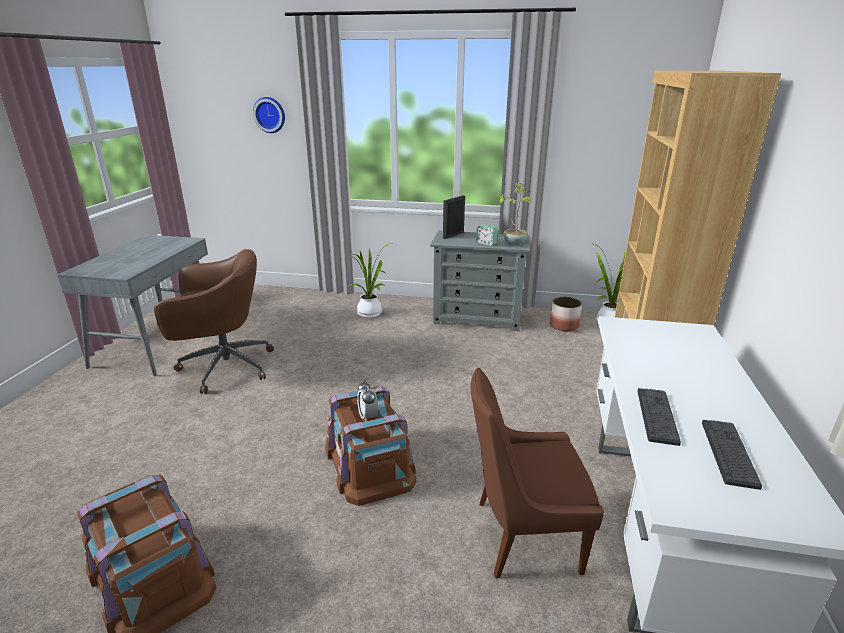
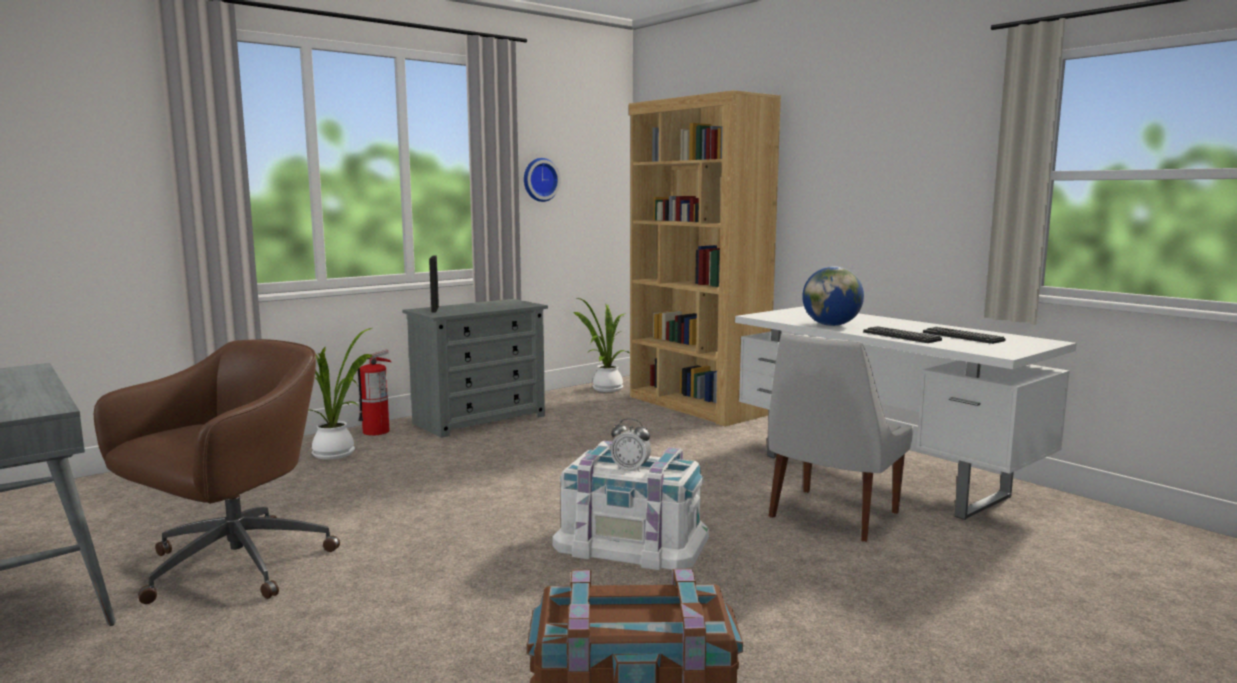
camera: 50 degrees left, 15 degrees down
(270, 115) = (82, 149): wall clock -> wall clock (539, 179)
(370, 462) = (631, 541): brown storage box -> white storage box
(413, 305) = (376, 431): none -> fire extinguisher
(486, 243) = (492, 308): alarm clock -> none
(514, 243) = (517, 304): potted plant -> none
(522, 536) = (831, 516): brown chair -> white chair
(564, 325) = (576, 401): planter -> none
(640, 366) = (831, 325): none -> globe

